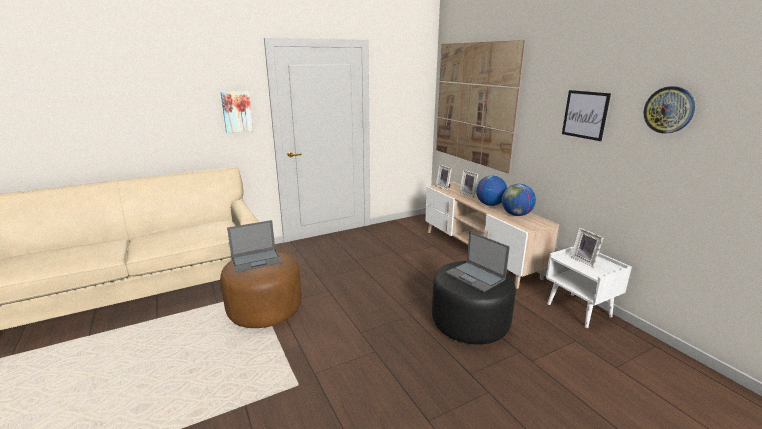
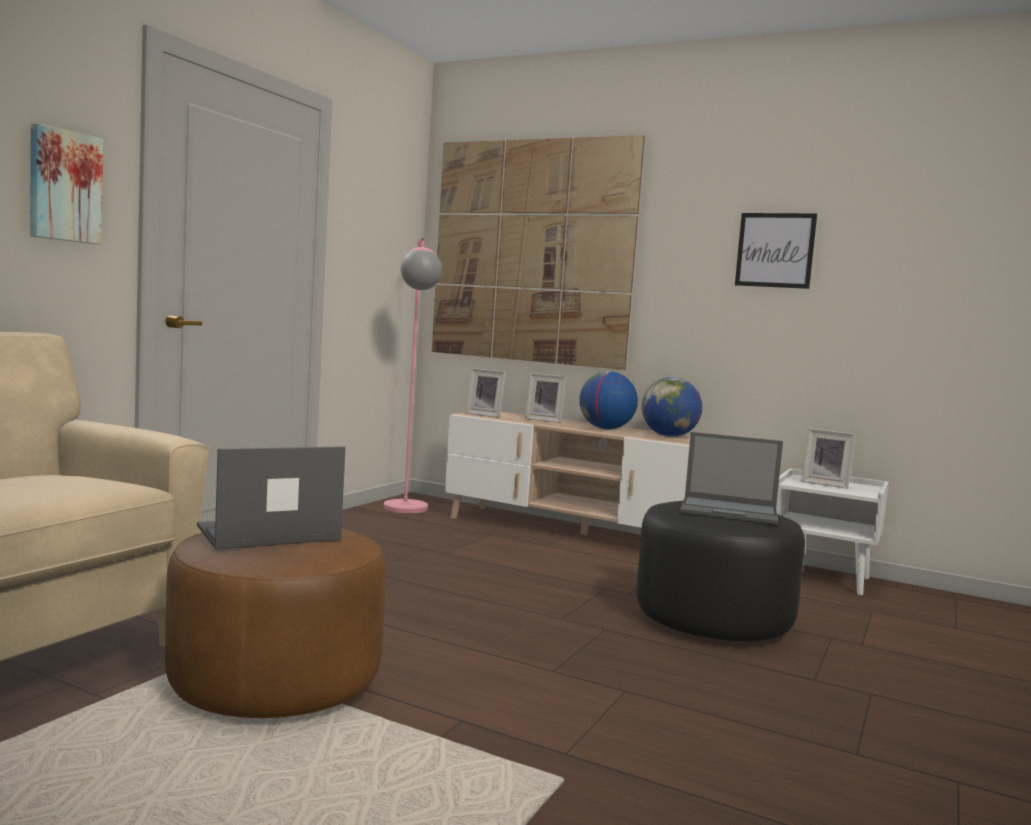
camera: 35 degrees left, 15 degrees down
(257, 260) = (266, 533): laptop -> laptop turned 150 degrees counterclockwise
(412, 226) = (406, 512): none -> pink floor lamp
(669, 110) = (912, 231): wall clock -> none

